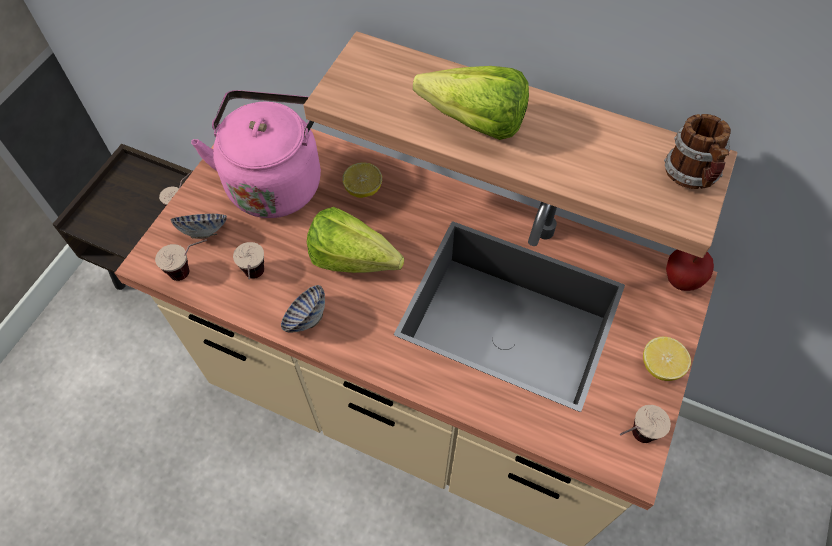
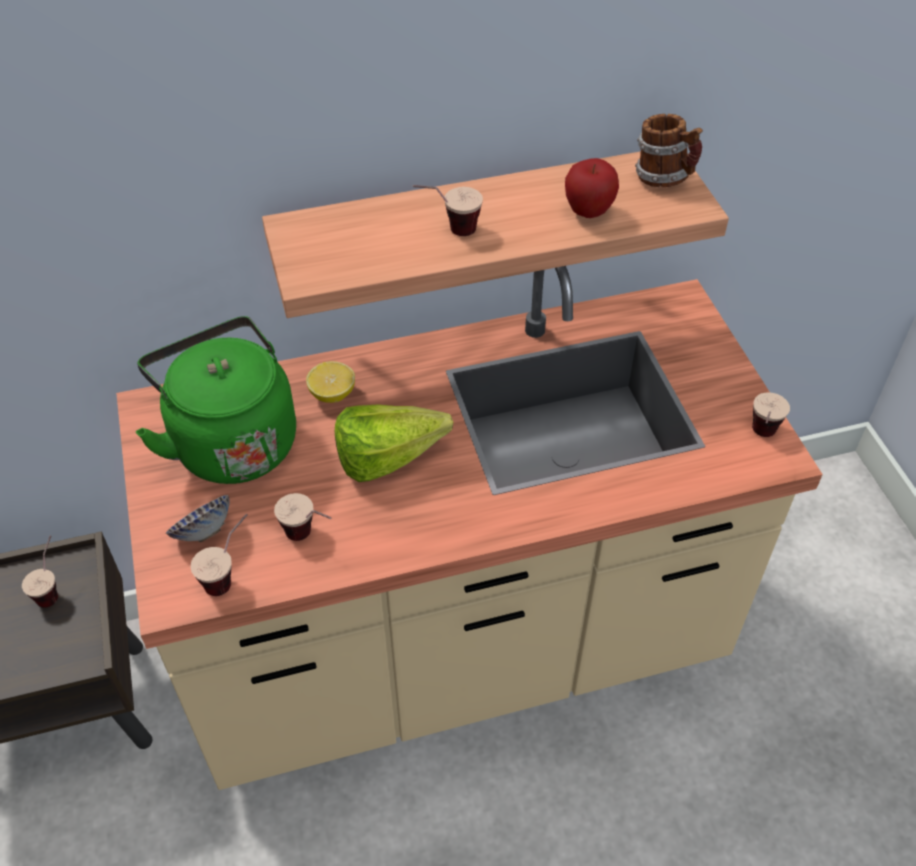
camera: 40 degrees left, 10 degrees down
(275, 181) = (231, 440): pink kettle -> green kettle
(306, 319) = (397, 537): bowl -> none
(466, 119) = (448, 232): lettuce -> cup
(660, 366) = (727, 373): lemon -> none
(680, 281) = (678, 302): apple -> apple (588, 212)

